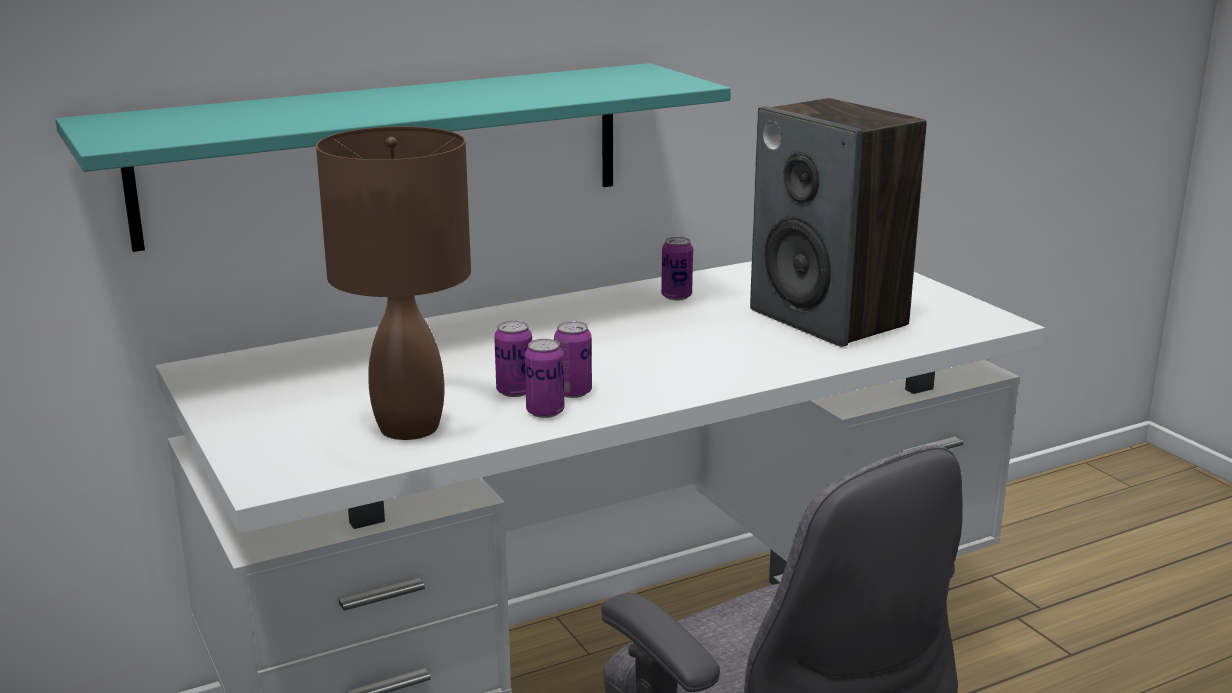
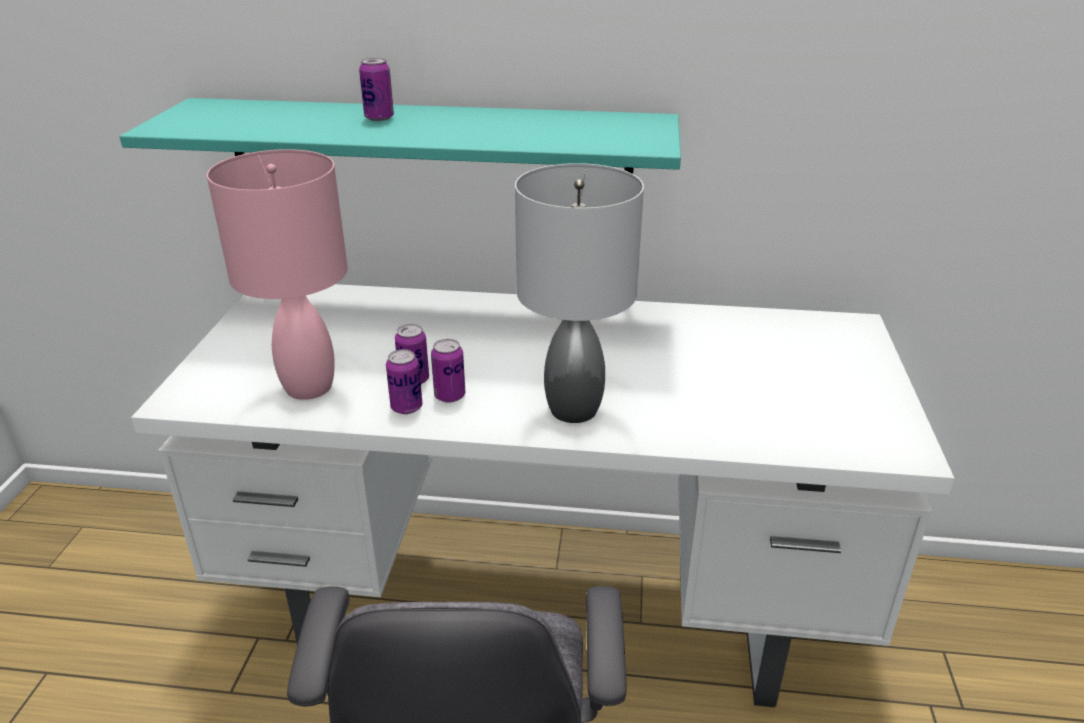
camera: 35 degrees right, 10 degrees up
(407, 426) = (309, 386): brown table lamp -> pink table lamp
(676, 296) = (651, 326): can -> can (379, 118)
(704, 369) = (571, 409): none -> grey table lamp
(830, 318) = (748, 392): speaker -> none

